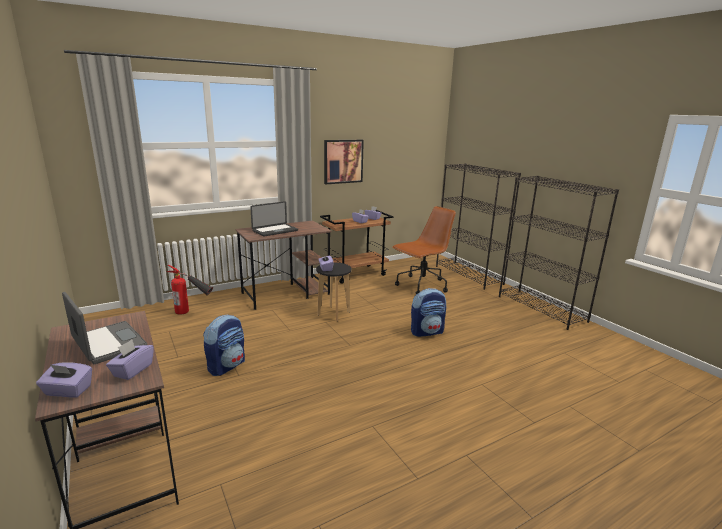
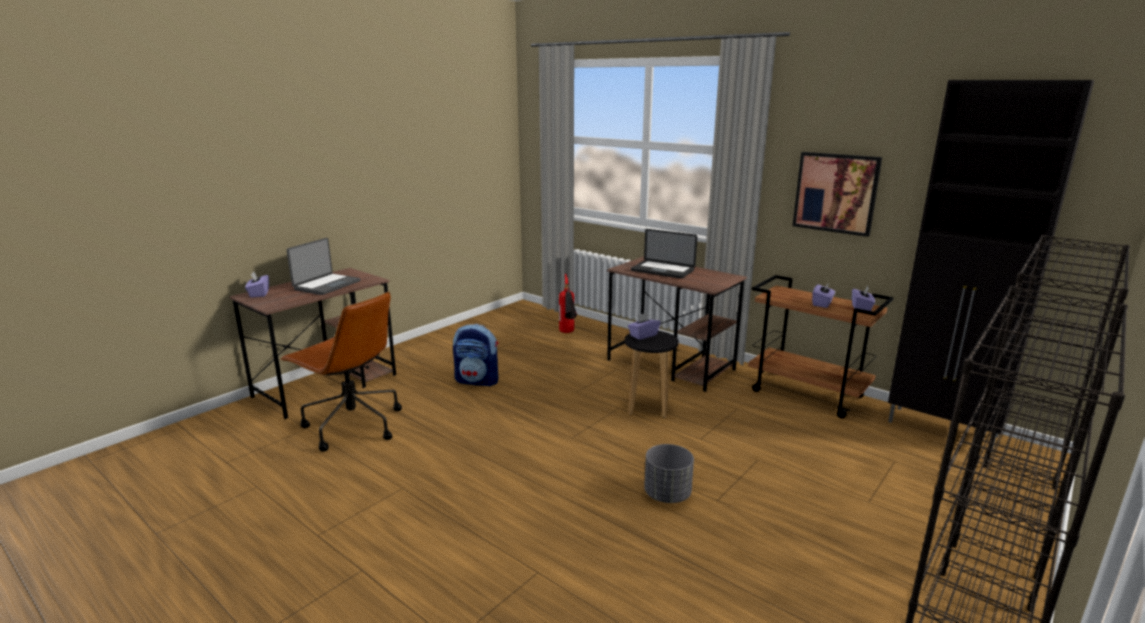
camera: 70 degrees right, 0 degrees up
(132, 370) = (286, 300): purple tissue box -> none
(407, 262) = (943, 429): none -> black cabinet
(421, 286) = (850, 462): brown office chair -> brown office chair (352, 425)
(427, 332) = (667, 495): backpack -> grey planter

